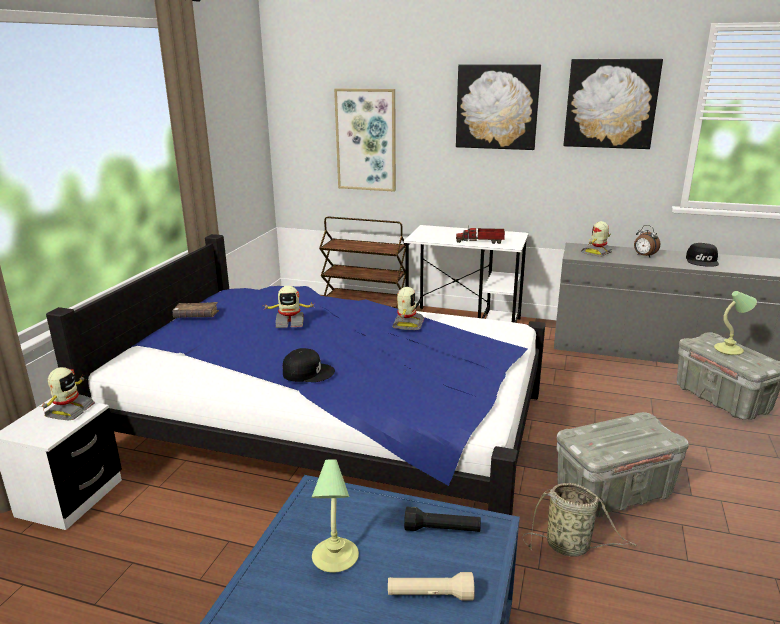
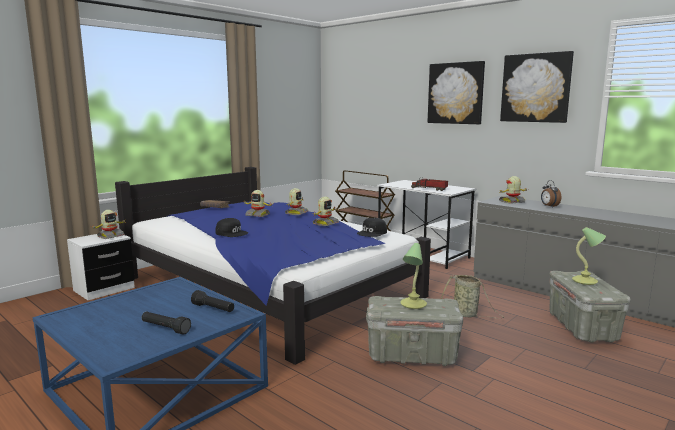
camera: 25 degrees right, 10 degrees down
(334, 558) = (143, 306): table lamp -> table lamp (412, 304)
(339, 308) = (296, 213): none -> toy robot
(366, 140) = (374, 119): picture -> none
(430, 596) = (165, 328): beige flashlight -> black flashlight
(571, 546) = (343, 372): basket -> basket (467, 314)
(702, 261) = (597, 213): black cap -> black cap (372, 233)

